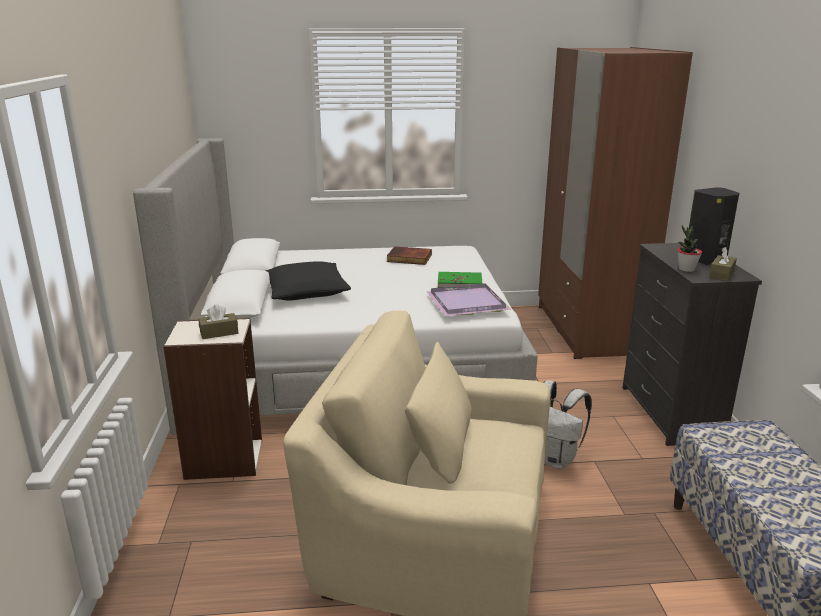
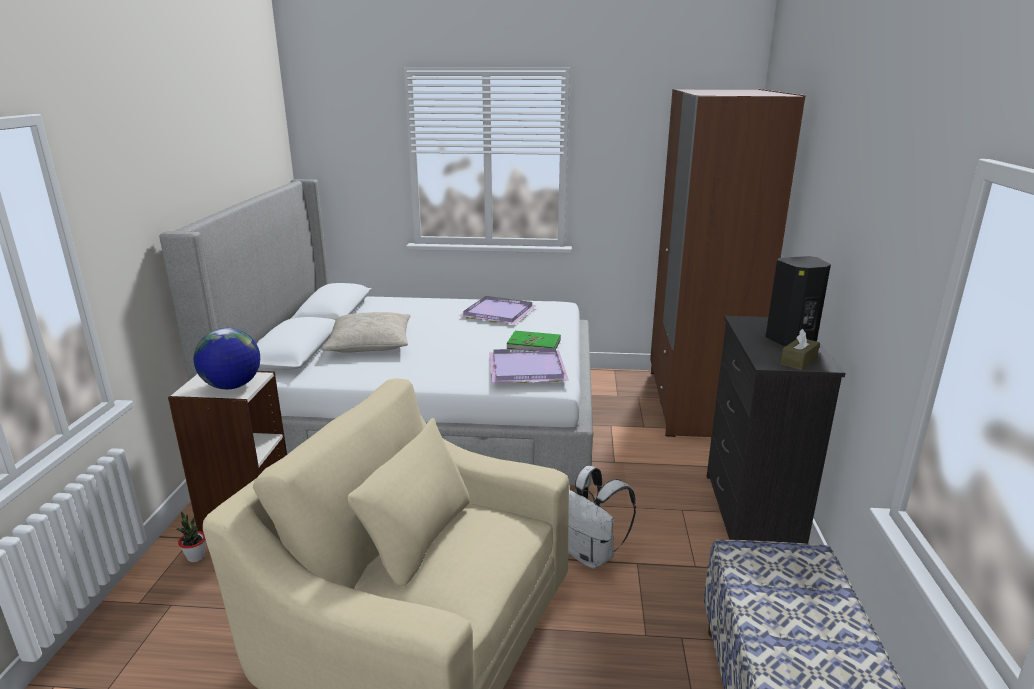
camera: 10 degrees right, 0 degrees up
(219, 333) = (232, 386): brown tissue box -> globe
(306, 291) = (369, 343): black pillow -> beige pillow
(409, 258) = (496, 313): book -> purple tray
(686, 269) = (759, 351): potted plant -> potted plant (196, 557)

